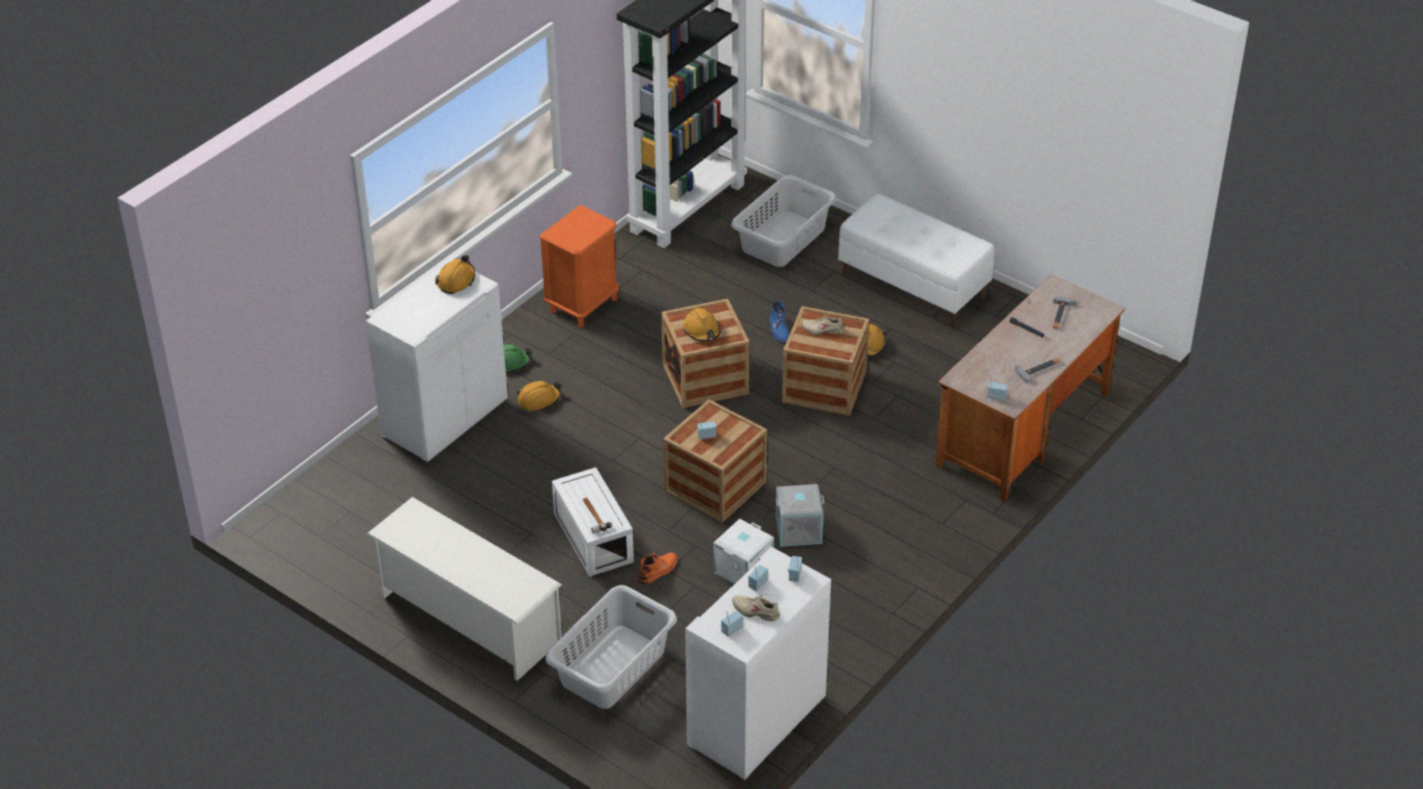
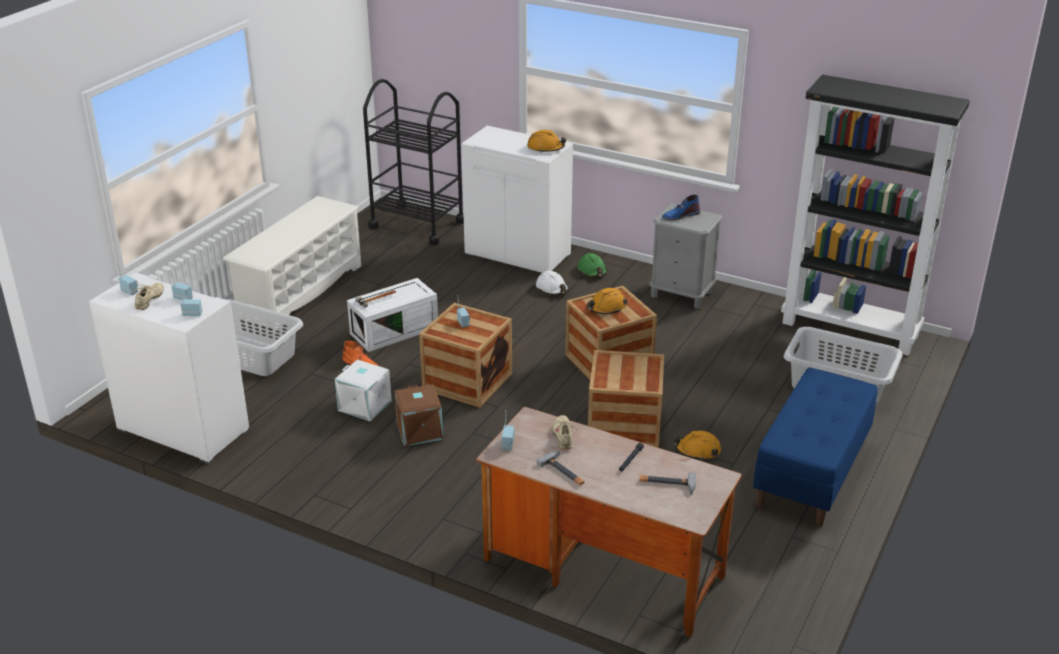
camera: 80 degrees right, 10 degrees down
(327, 500) = (417, 224): none -> black cart
(539, 400) = (552, 289): orange hard hat -> white hard hat
(583, 304) = (682, 294): orange nightstand -> grey nightstand
(779, 330) = (697, 395): blue boot -> blue boot (680, 215)
(799, 529) = (420, 431): grey storage box -> brown storage box
(822, 329) = (634, 369): beige shoe -> beige shoe (564, 436)
(914, 286) = (812, 474): white bench -> blue bench

